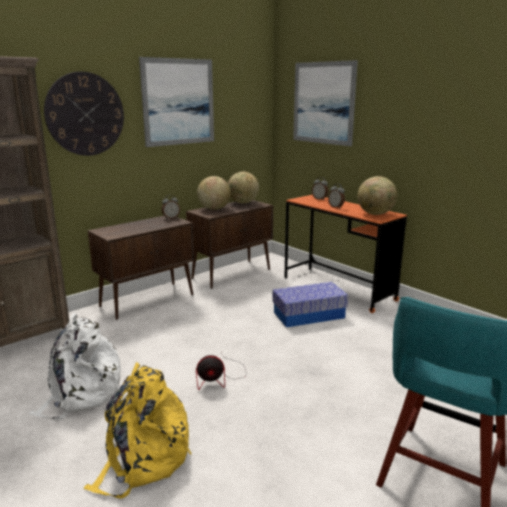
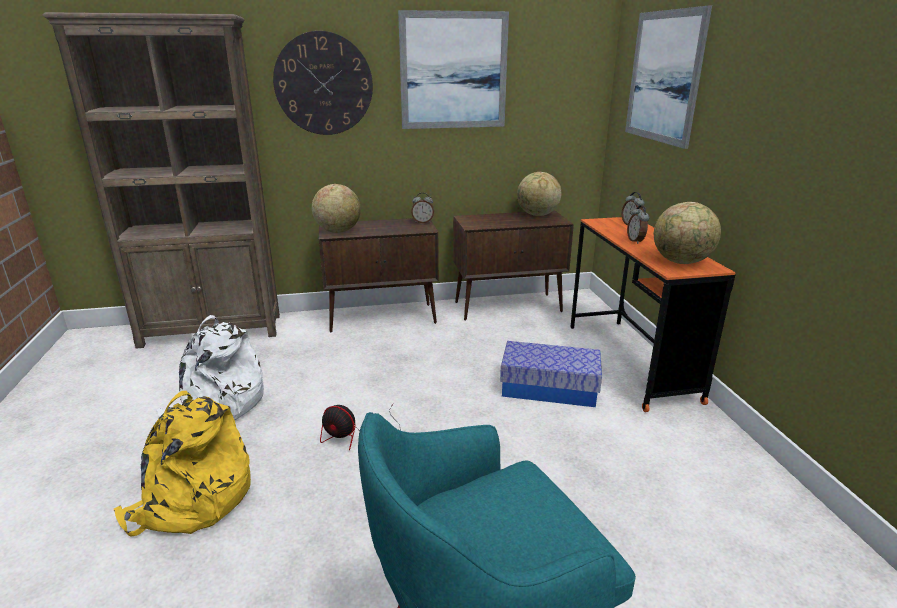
camera: 30 degrees right, 5 degrees up
(214, 209) = (489, 218): globe -> globe (338, 231)

